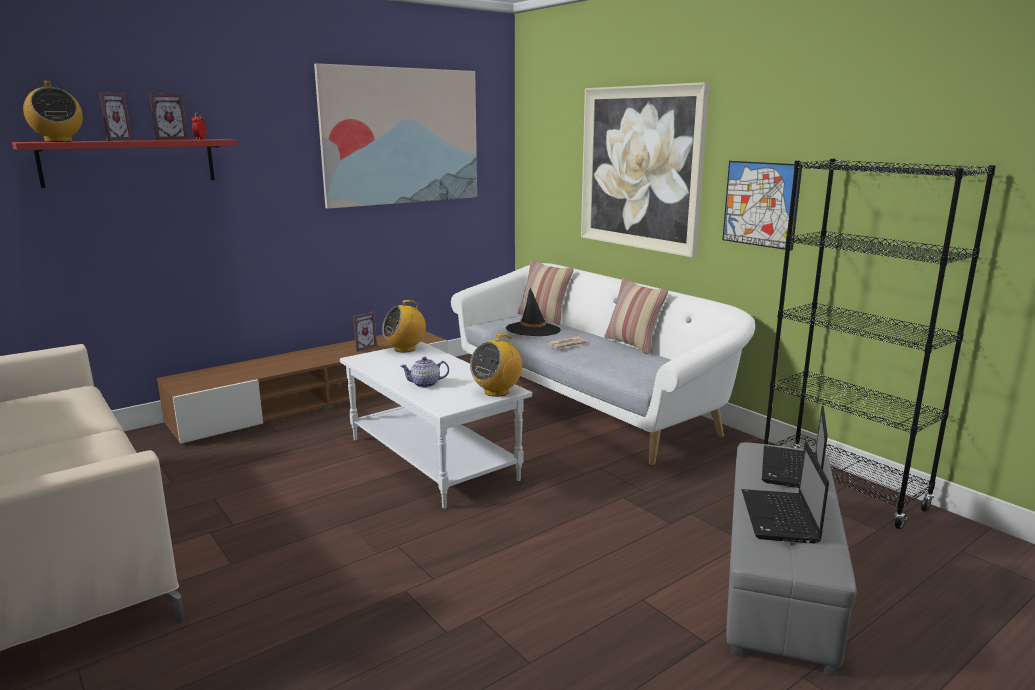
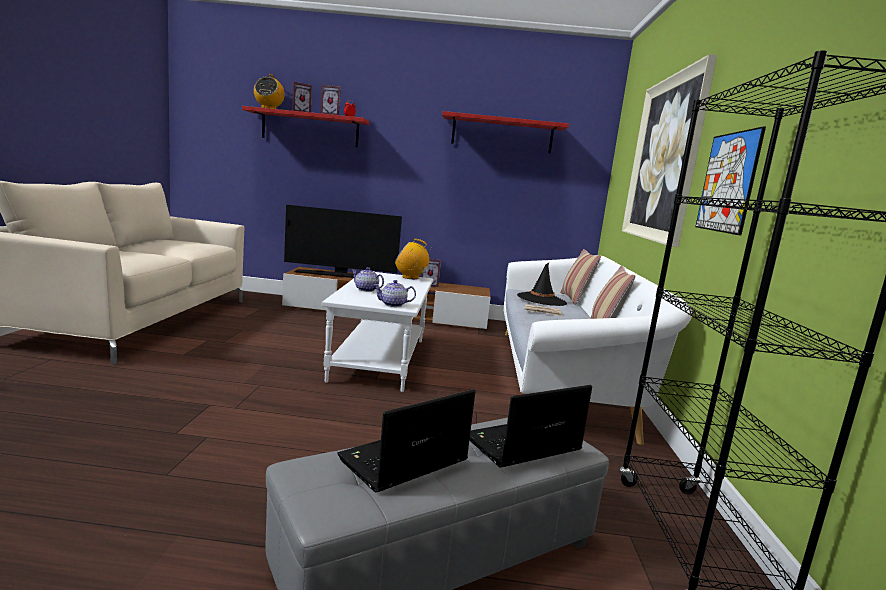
camera: 40 degrees right, 5 degrees down
(246, 371) = (341, 275): none -> television
(401, 136) = (502, 134): picture -> red shelf
(496, 392) = (393, 305): radio -> teapot

